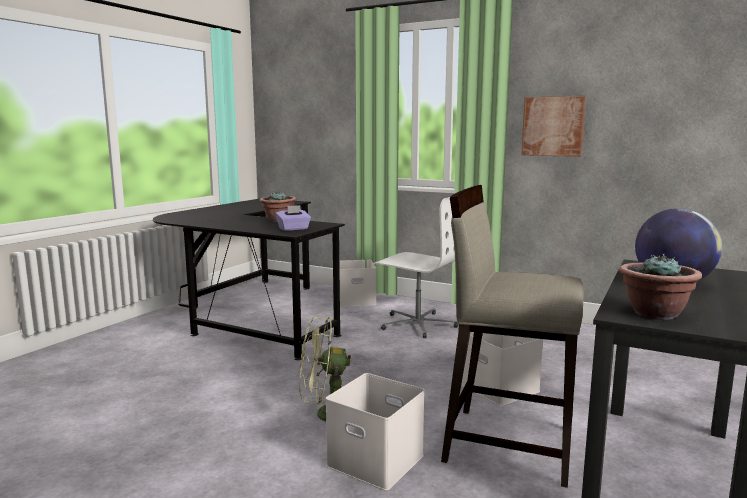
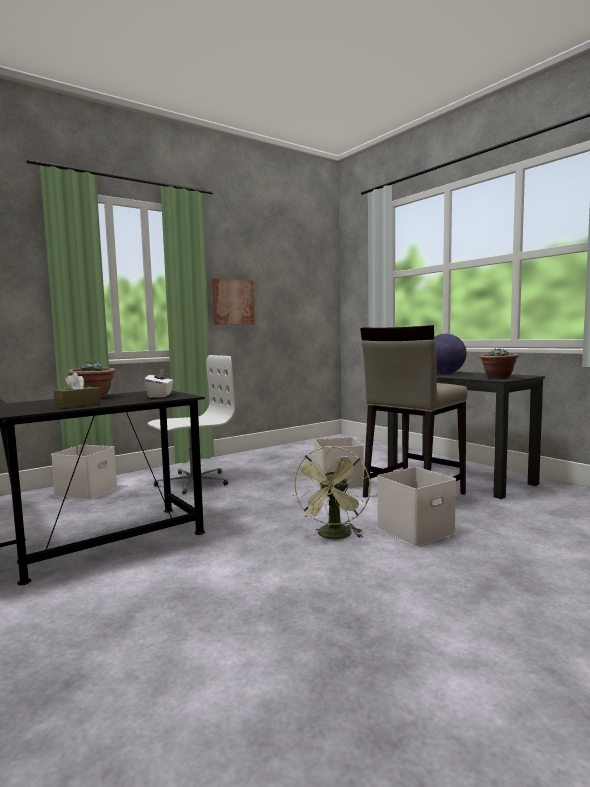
camera: 65 degrees left, 5 degrees down
(233, 224) = (78, 405): none -> brown tissue box
(293, 229) = (160, 395): purple tissue box -> white tissue box

